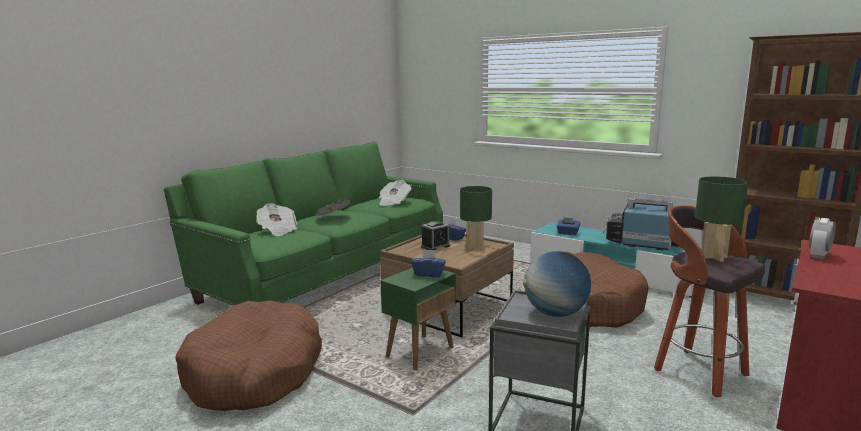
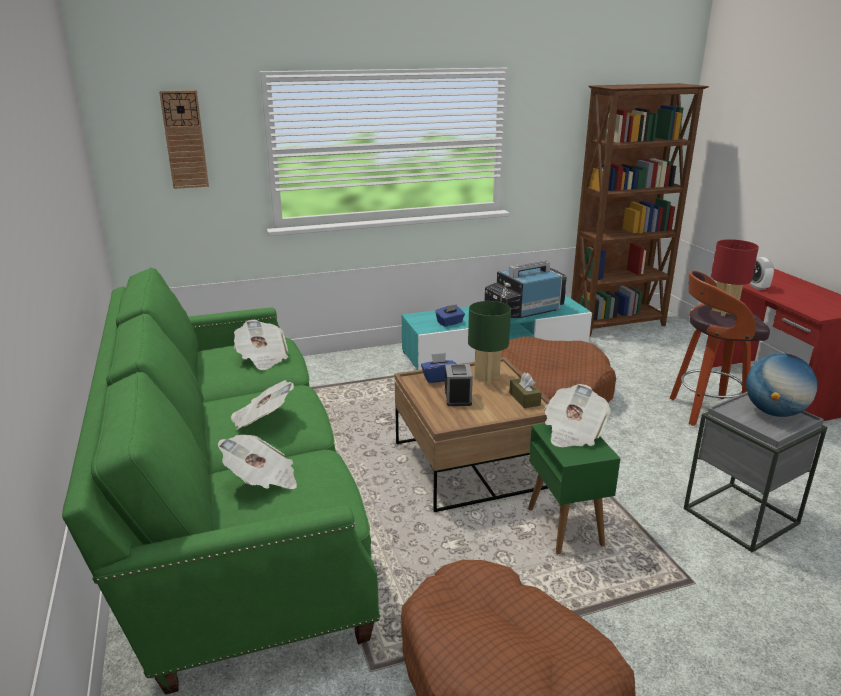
camera: 55 degrees left, 10 degrees up
(429, 274) = (573, 432): blue tissue box -> newspaper
(440, 80) = (184, 140): none -> wall clock
(464, 259) = (524, 399): none -> brown tissue box
(714, 257) = (724, 312): green table lamp -> red table lamp

